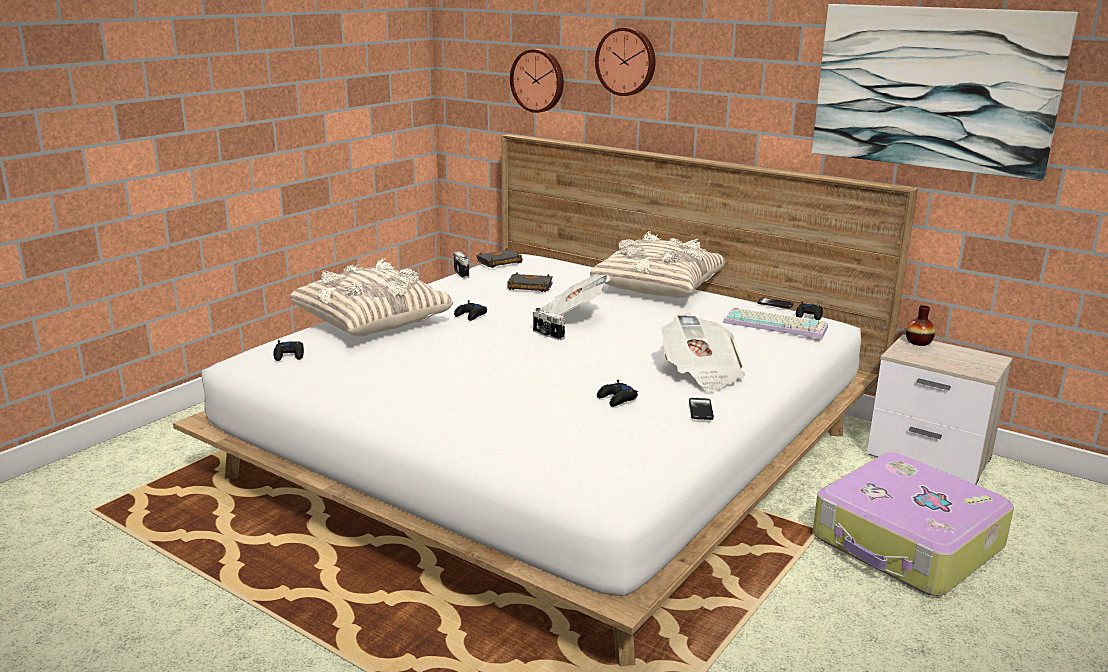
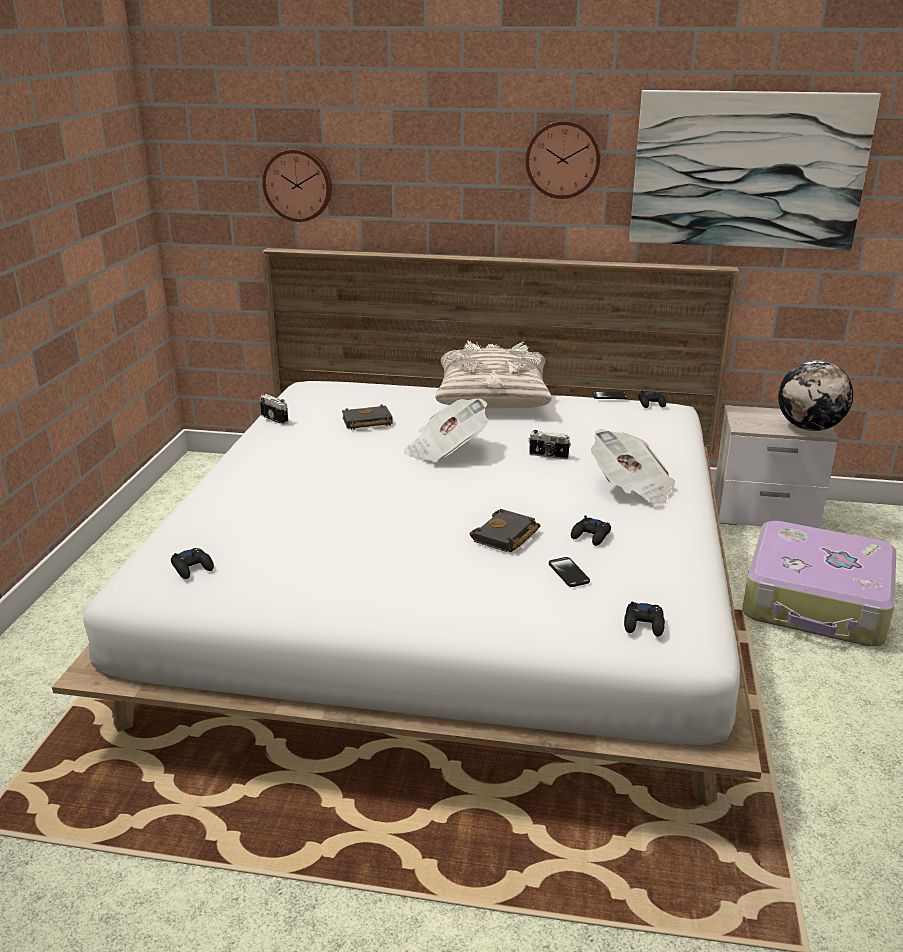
camera: 25 degrees left, 5 degrees up
(372, 324) = (245, 504): beige pillow -> none
(471, 315) = (344, 470): black game controller -> black game controller (644, 624)
(499, 263) = (301, 398): black book -> black book (506, 537)
(547, 335) = (447, 476): camera -> camera (548, 456)
(626, 61) = (410, 158): wall clock -> wall clock (563, 159)
(700, 410) = (673, 528): phone -> phone (568, 573)
(776, 324) = (637, 419): keyboard -> none
(918, 342) = (745, 411): vase -> none
(973, 367) = (809, 428): none -> globe

